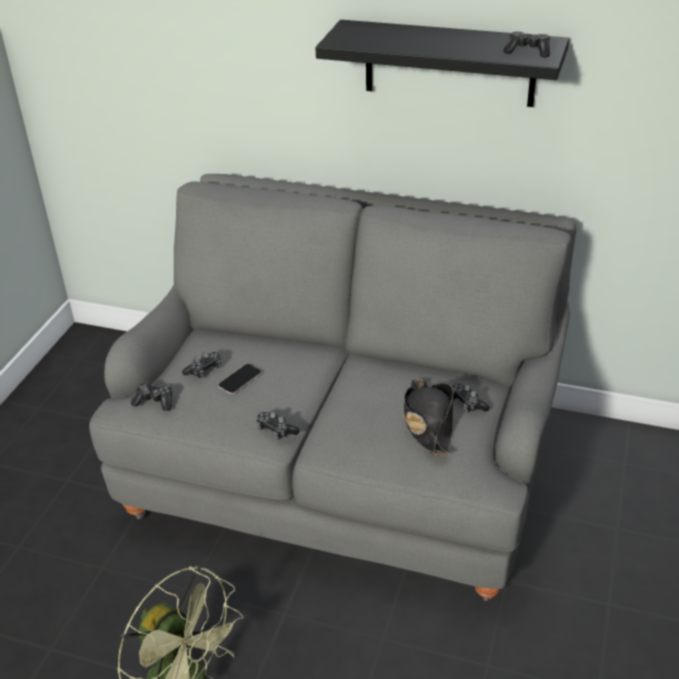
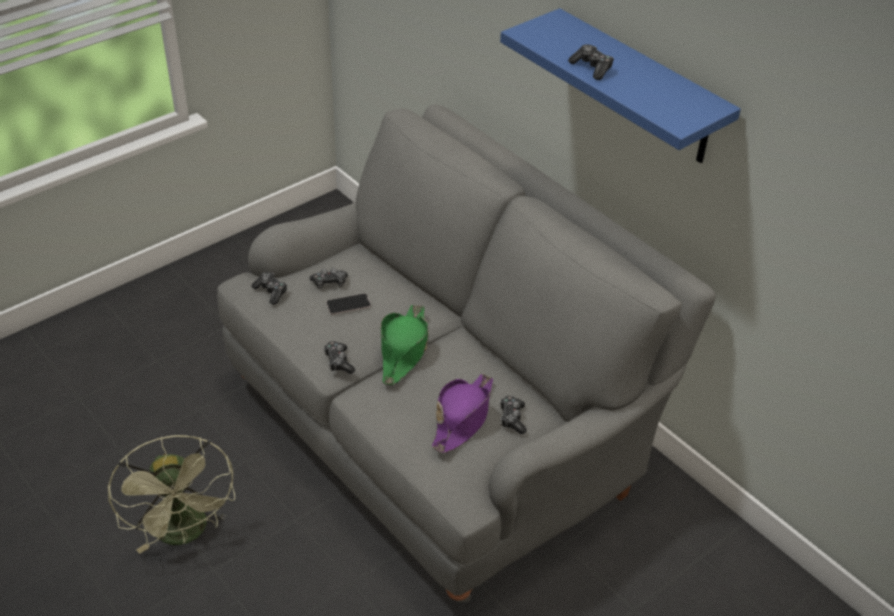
camera: 30 degrees right, 5 degrees up
(324, 394) = (403, 350): none -> green hat
(428, 422) = (463, 418): black hat -> purple hat
(449, 63) = (639, 88): black shelf -> blue shelf
(528, 51) = (677, 109): game controller -> game controller (592, 68)

